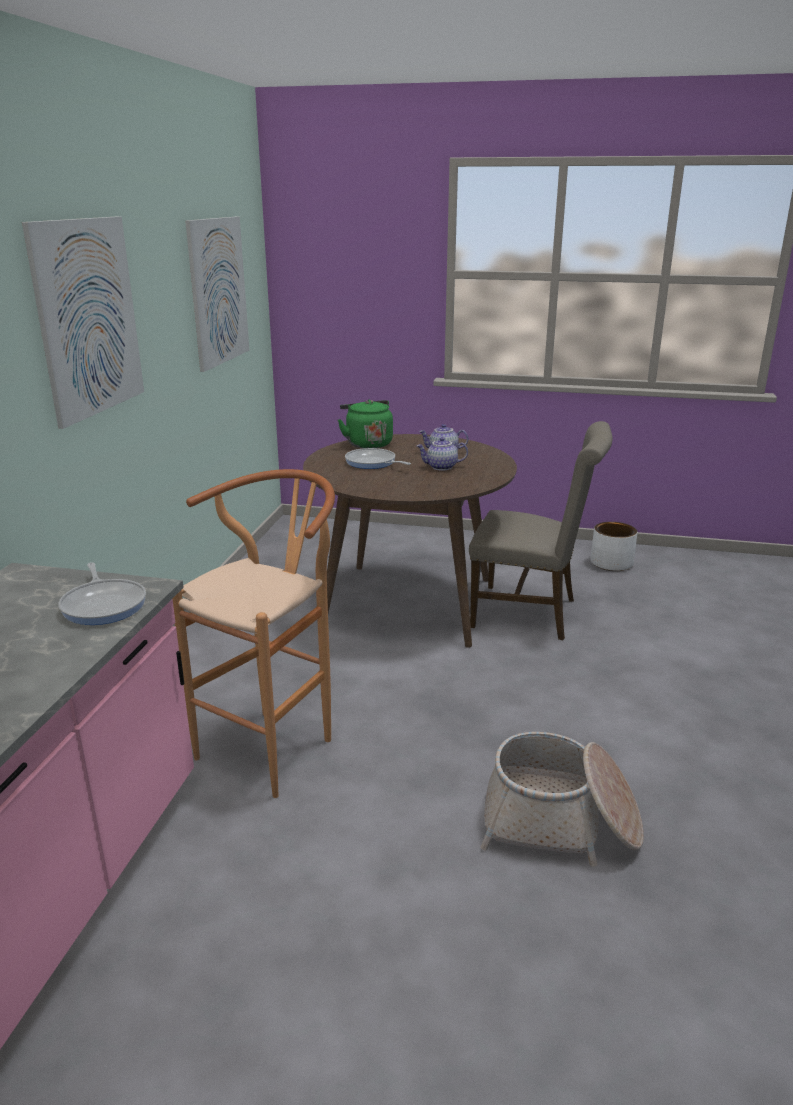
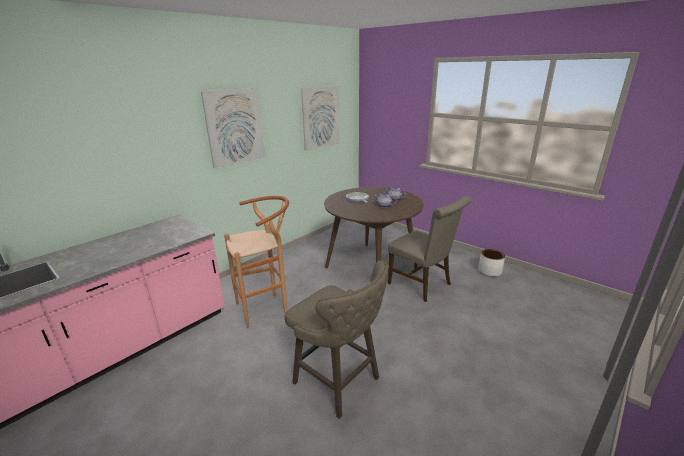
camera: 30 degrees right, 0 degrees up
(104, 605) = (181, 235): frying pan -> none
(367, 443) = (368, 190): green kettle -> none
(560, 822) = (339, 382): basket -> beige stool

